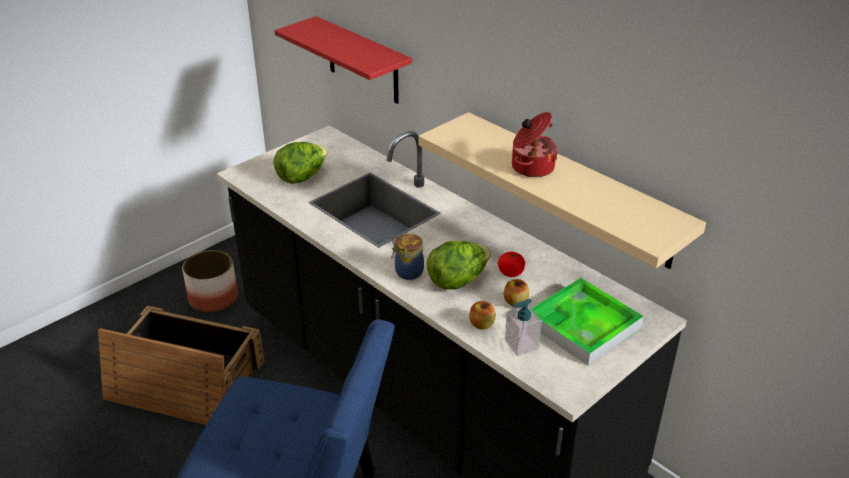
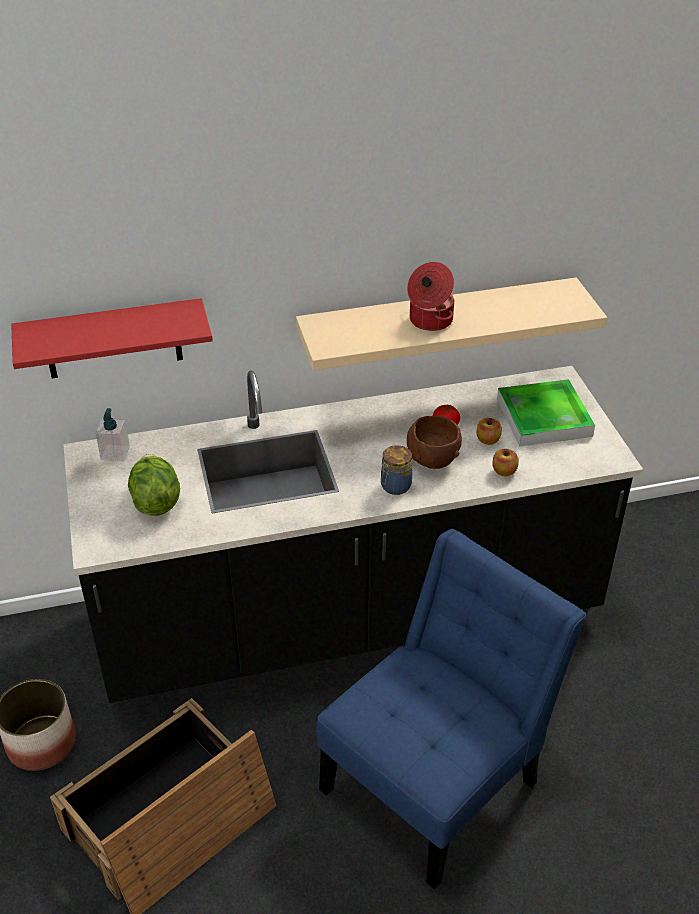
camera: 60 degrees left, 5 degrees up
(457, 280) = (432, 461): lettuce -> brown bowl
(521, 344) = (545, 460): soap dispenser -> soap dispenser (115, 453)

